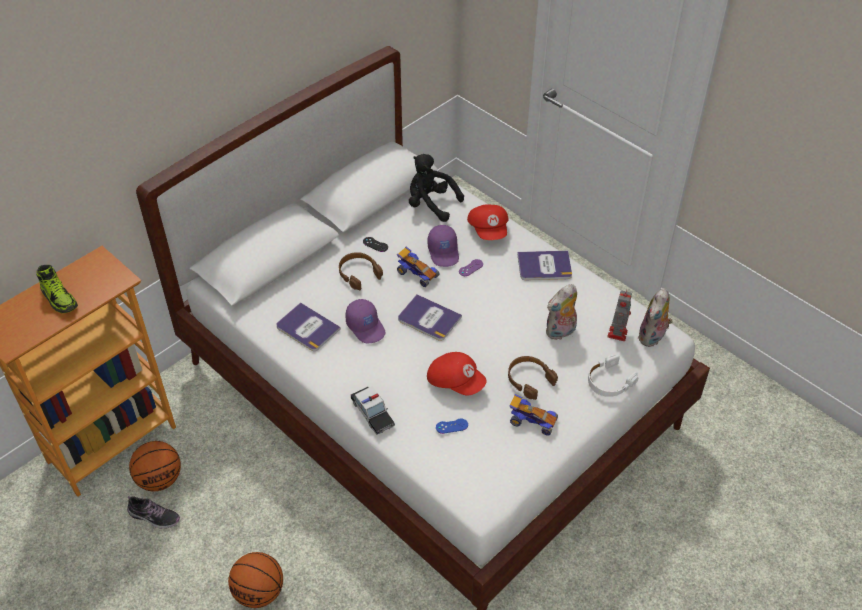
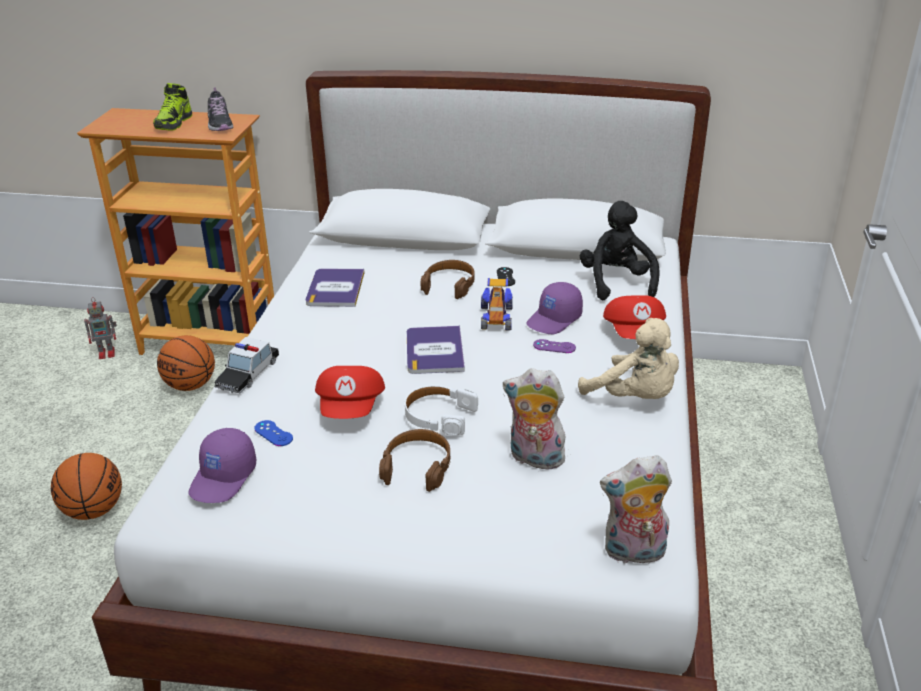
camera: 55 degrees right, 15 degrees down
(154, 516) = (145, 403): shoe -> shoe (220, 123)
(366, 326) = (375, 318): purple cap -> purple cap (224, 478)
(489, 230) = (635, 334): red cap -> red cap turned 45 degrees counterclockwise
(532, 421) = (345, 498): toy car -> none
(544, 266) = (634, 397): book -> beige plush toy
(609, 381) = (491, 542): white headphones -> white headphones (439, 416)
(617, 333) = (597, 512): toy robot -> toy robot (108, 353)

